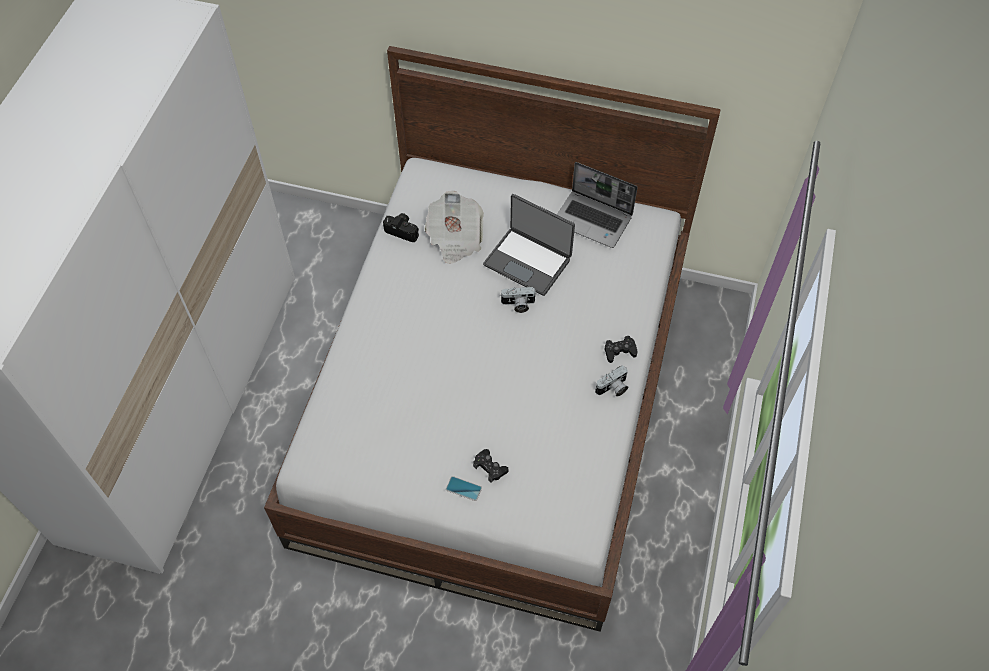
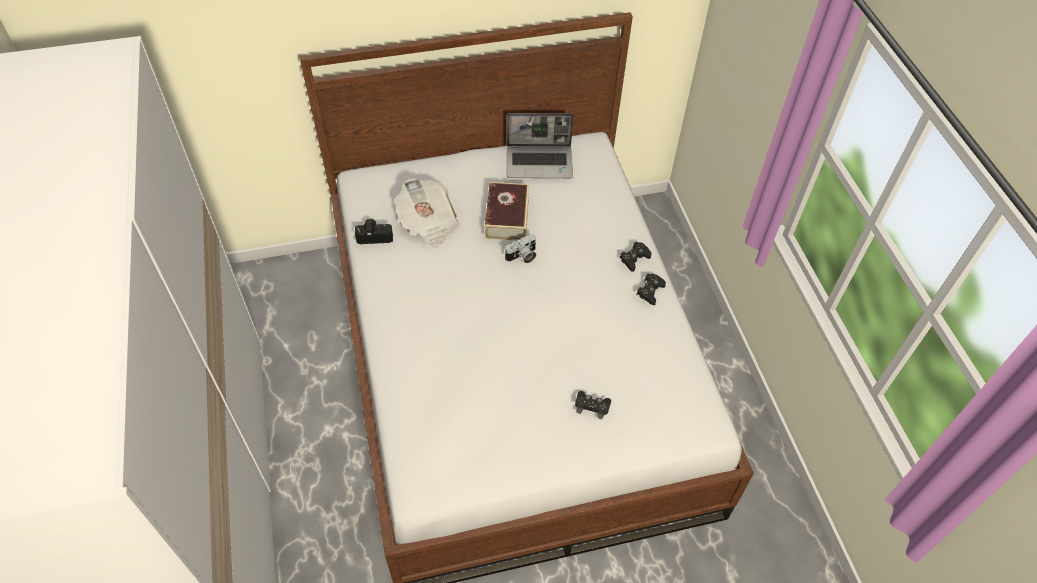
camera: 30 degrees left, 5 degrees down
(463, 489) = (581, 436): phone -> none
(528, 261) = (507, 217): laptop -> book
(613, 388) = (650, 291): camera -> black game controller

